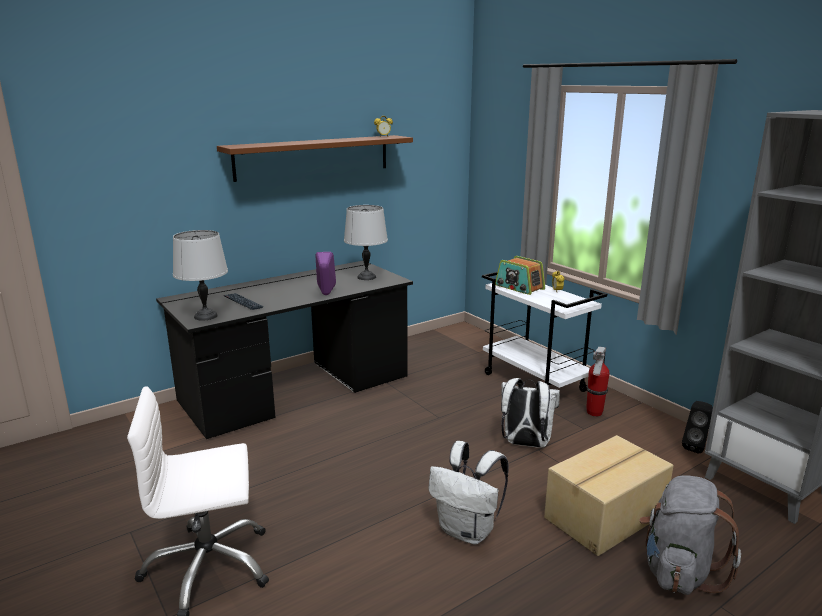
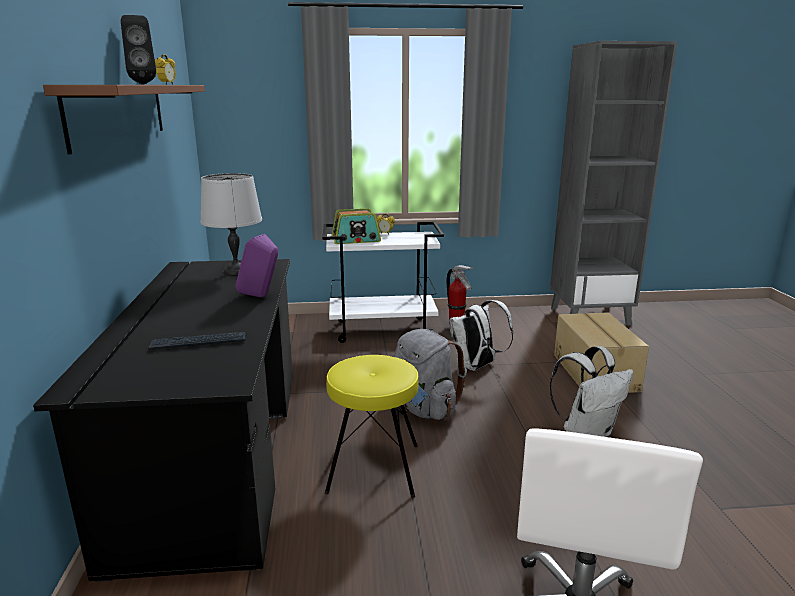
camera: 60 degrees left, 0 degrees up
(205, 316) = (213, 375): grey table lamp -> none
(325, 443) = (374, 468): none -> yellow stool
(678, 571) = (665, 372): grey backpack -> grey backpack (423, 409)
(695, 447) = (532, 316): black speaker -> black speaker (143, 84)

